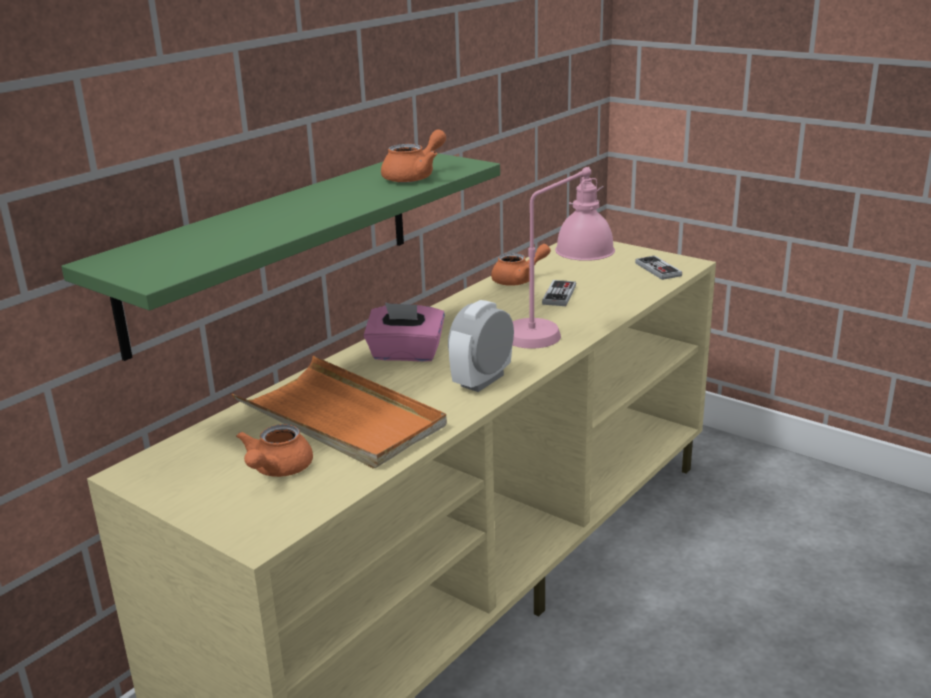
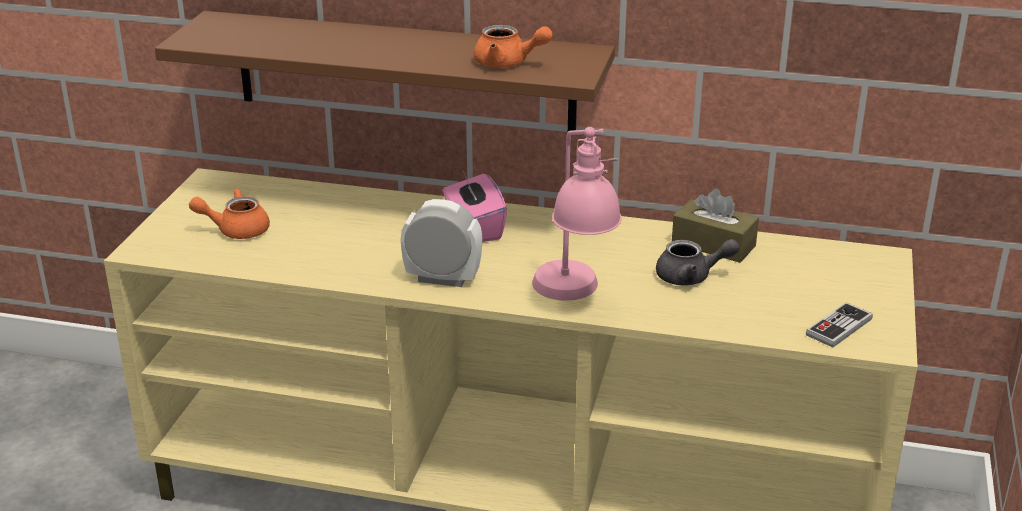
camera: 65 degrees right, 5 degrees up
(274, 247) = (404, 72): green shelf -> brown shelf
(341, 418) = (331, 232): orange tray -> none
(519, 280) = (713, 244): orange teapot -> brown tissue box
(559, 295) = (691, 277): game controller -> grey teapot

